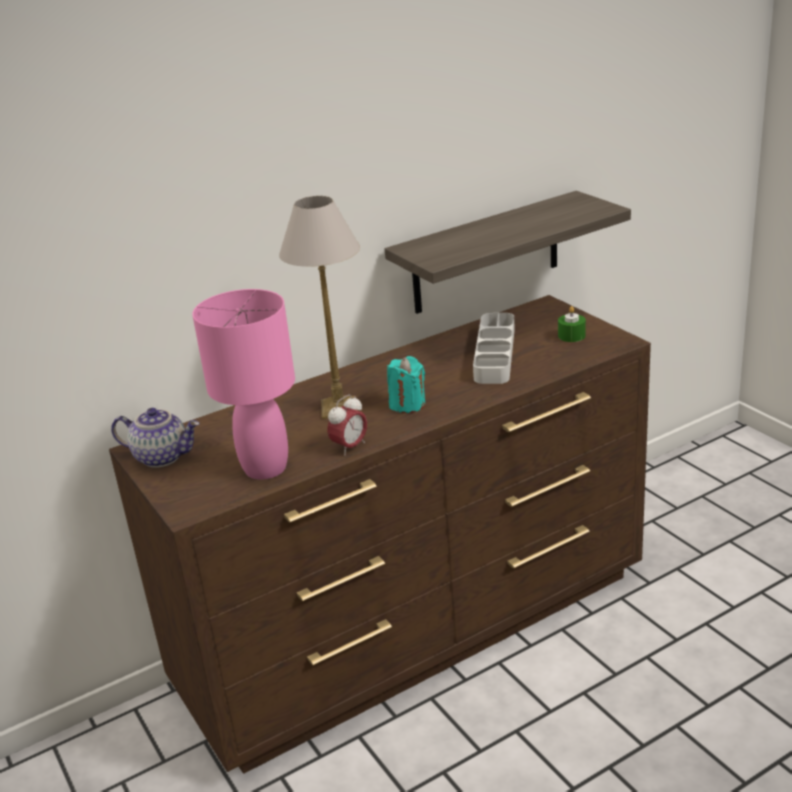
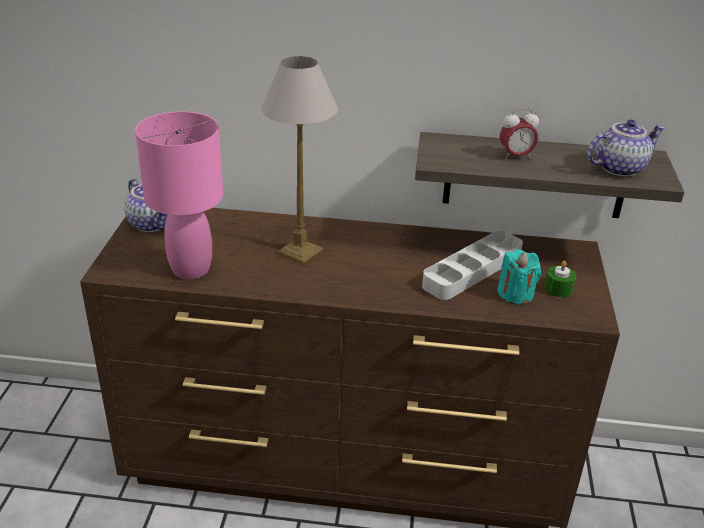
camera: 35 degrees right, 5 degrees up
(350, 447) = (261, 286): alarm clock -> alarm clock (515, 156)
(407, 404) = (347, 275): turquoise candle -> turquoise candle (515, 294)
(567, 212) = (619, 168): none -> teapot

